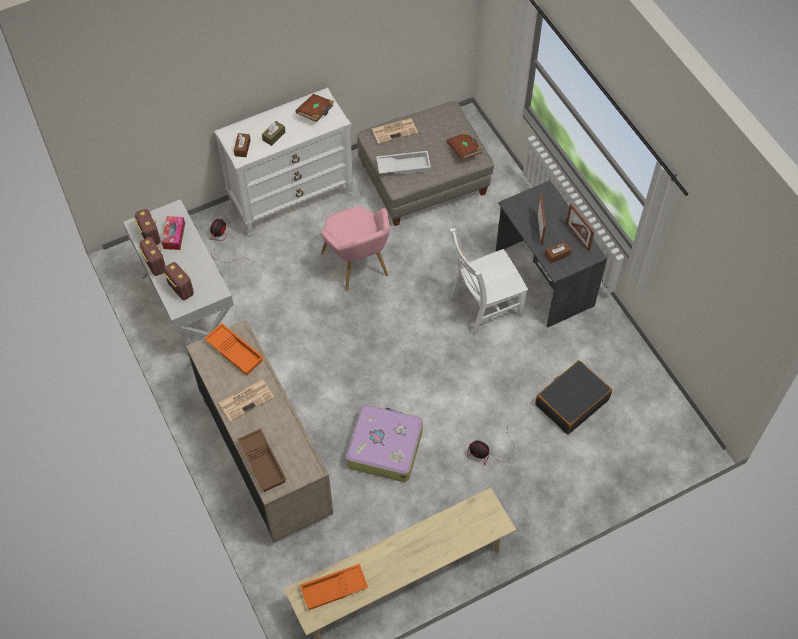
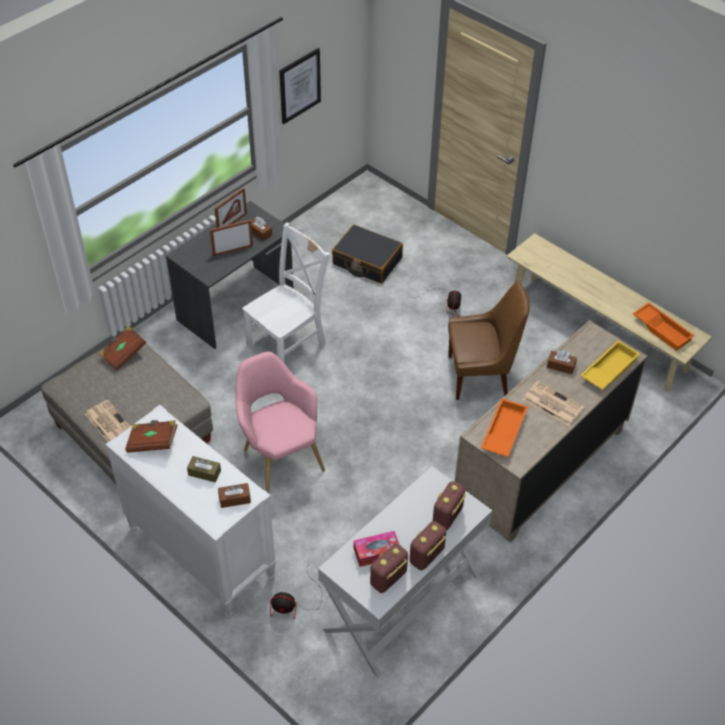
camera: 110 degrees left, 10 degrees down
(263, 462) = (608, 369): brown tray -> yellow tray
(284, 424) = (560, 366): none -> brown tissue box
(358, 267) = (279, 457): pink armchair -> pink armchair turned 75 degrees counterclockwise
(384, 447) = (480, 376): suitcase -> brown chair
(403, 165) = (161, 401): white tray -> none
(483, 307) = (289, 342): white chair -> white chair turned 90 degrees counterclockwise
(697, 278) = (299, 85): none -> picture

